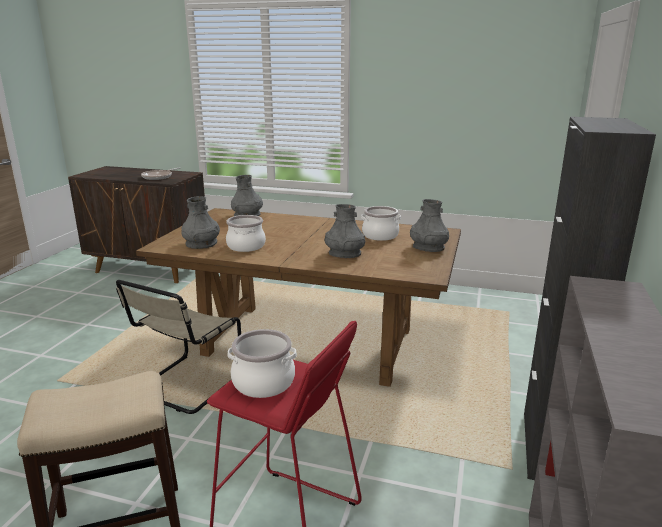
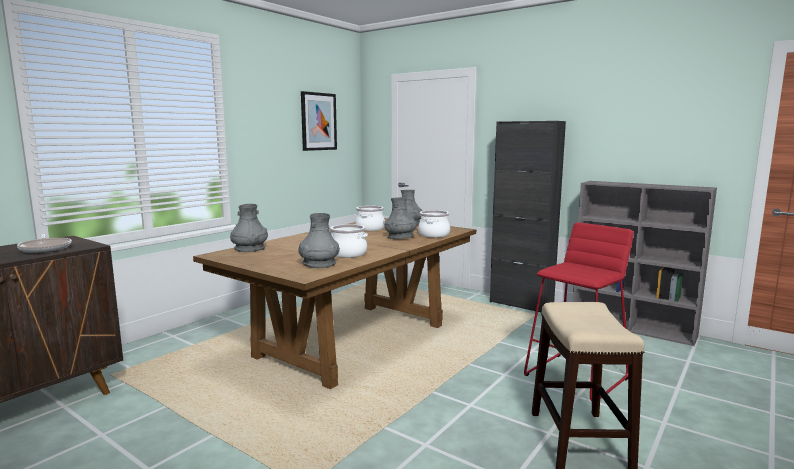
camera: 70 degrees left, 10 degrees down
(186, 386) = (383, 401): beige chair -> none
(263, 382) = (582, 271): cooking pot -> cooking pot (433, 235)
(488, 88) = (318, 121): none -> picture

